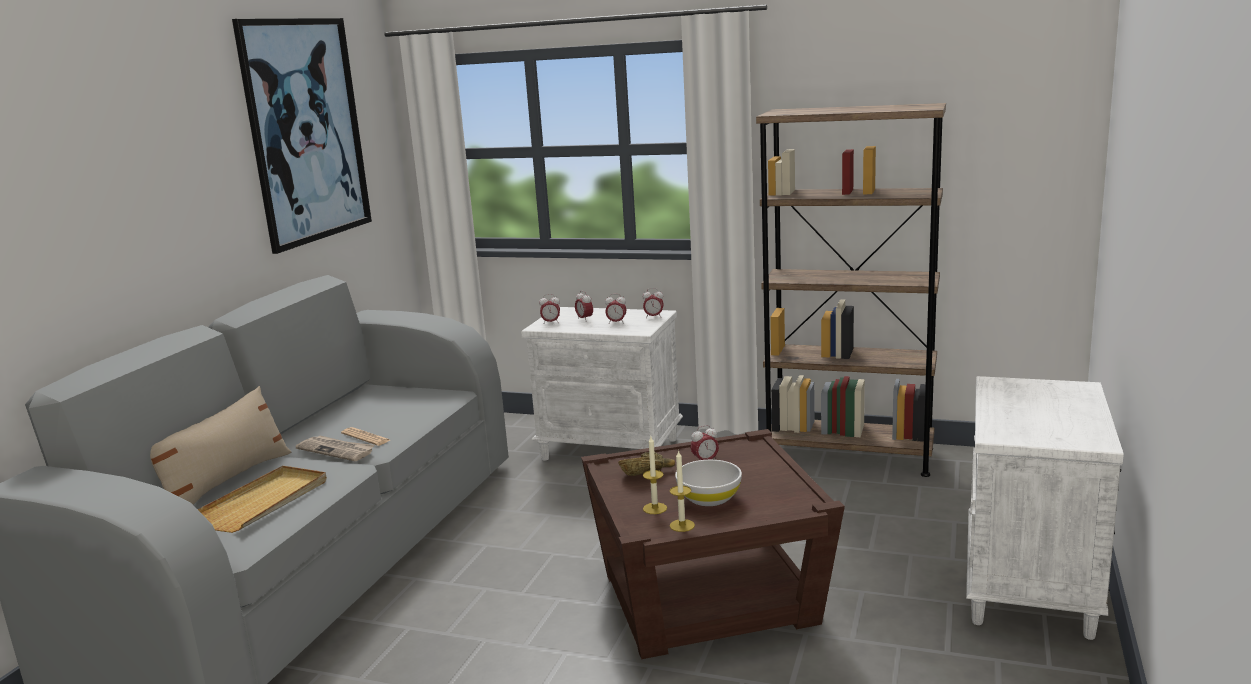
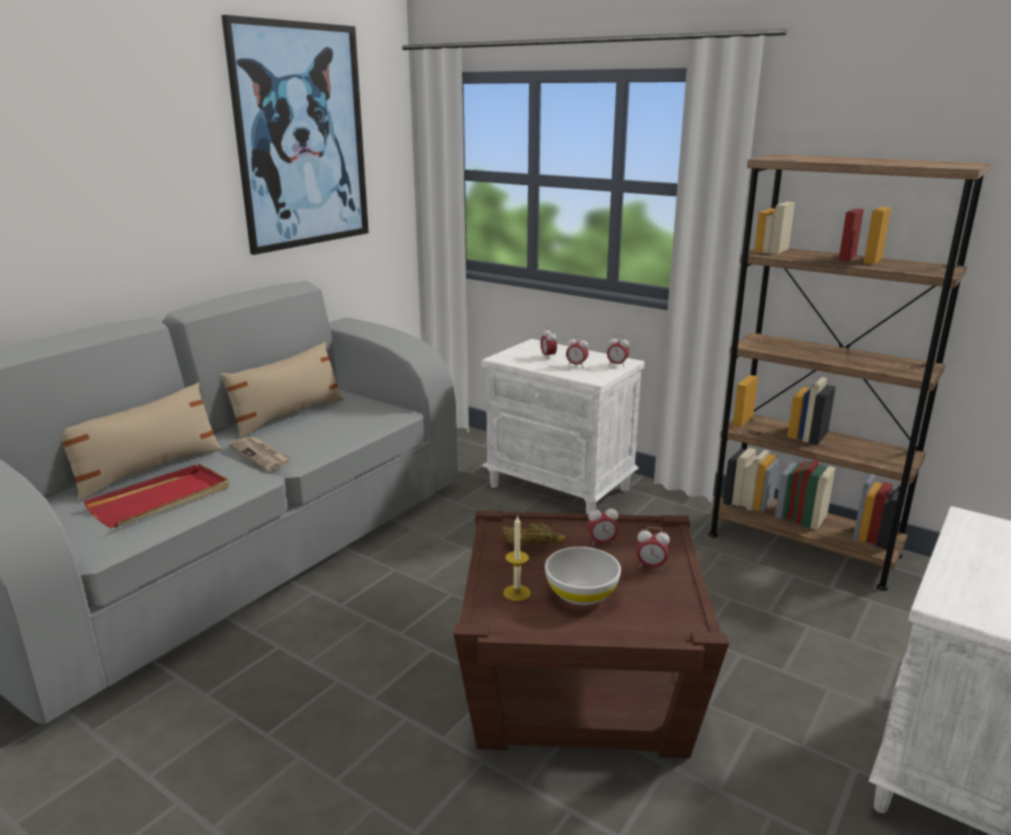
camera: 15 degrees right, 5 degrees up
(264, 502) = (161, 500): beige tray -> red tray
(336, 414) = (288, 415): none -> beige pillow
(366, 437) = (295, 446): newspaper -> none
(551, 322) = (514, 355): alarm clock -> alarm clock (651, 566)
(682, 525) = (533, 623): candle -> none

